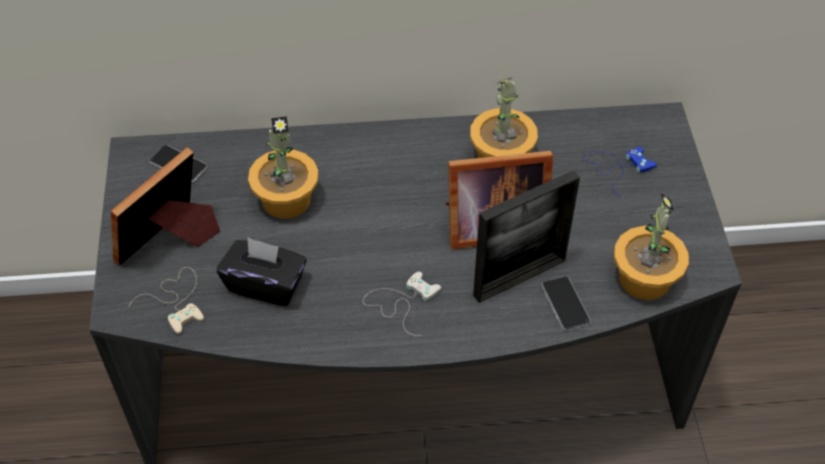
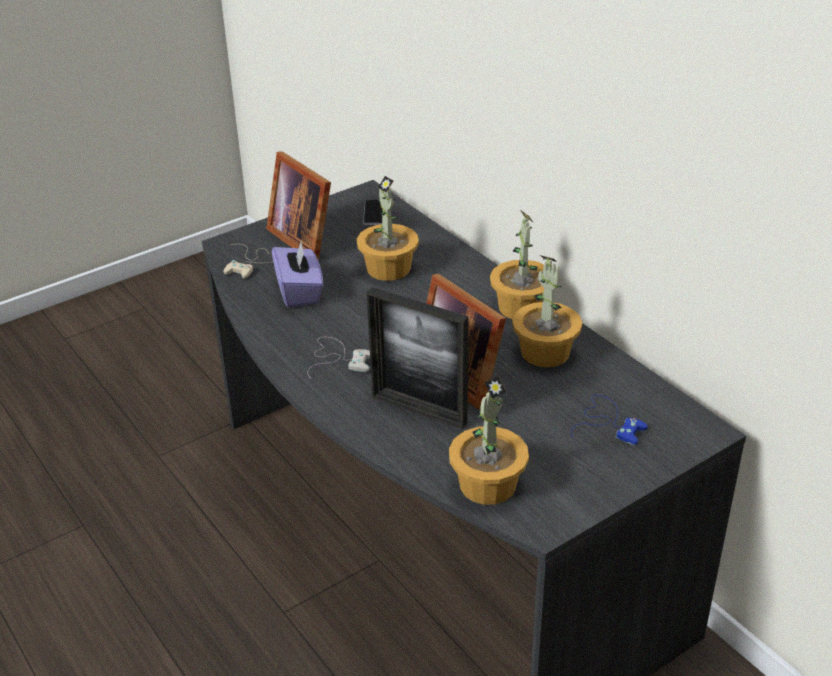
camera: 60 degrees right, 15 degrees down
(171, 240) = (304, 238): picture frame -> picture frame turned 135 degrees counterclockwise
(266, 284) = (299, 291): black tissue box -> purple tissue box
(426, 140) = (520, 307): none -> potted plant
(565, 304) = (413, 445): phone -> none

